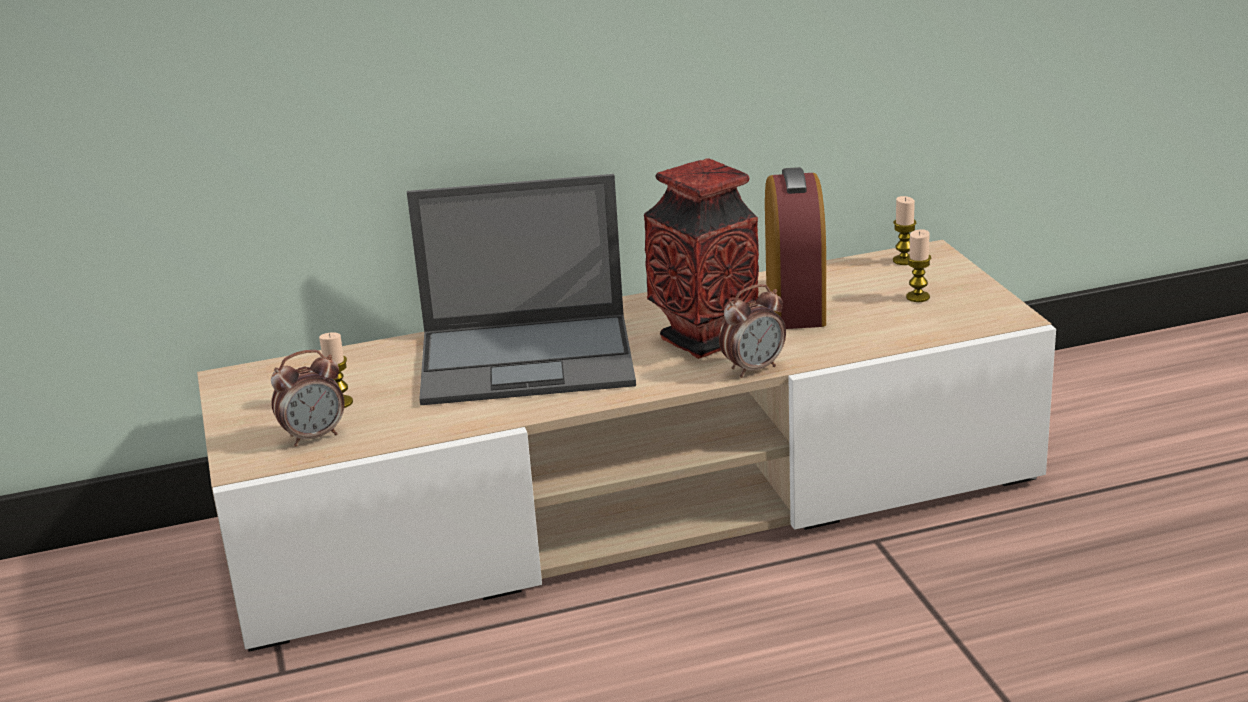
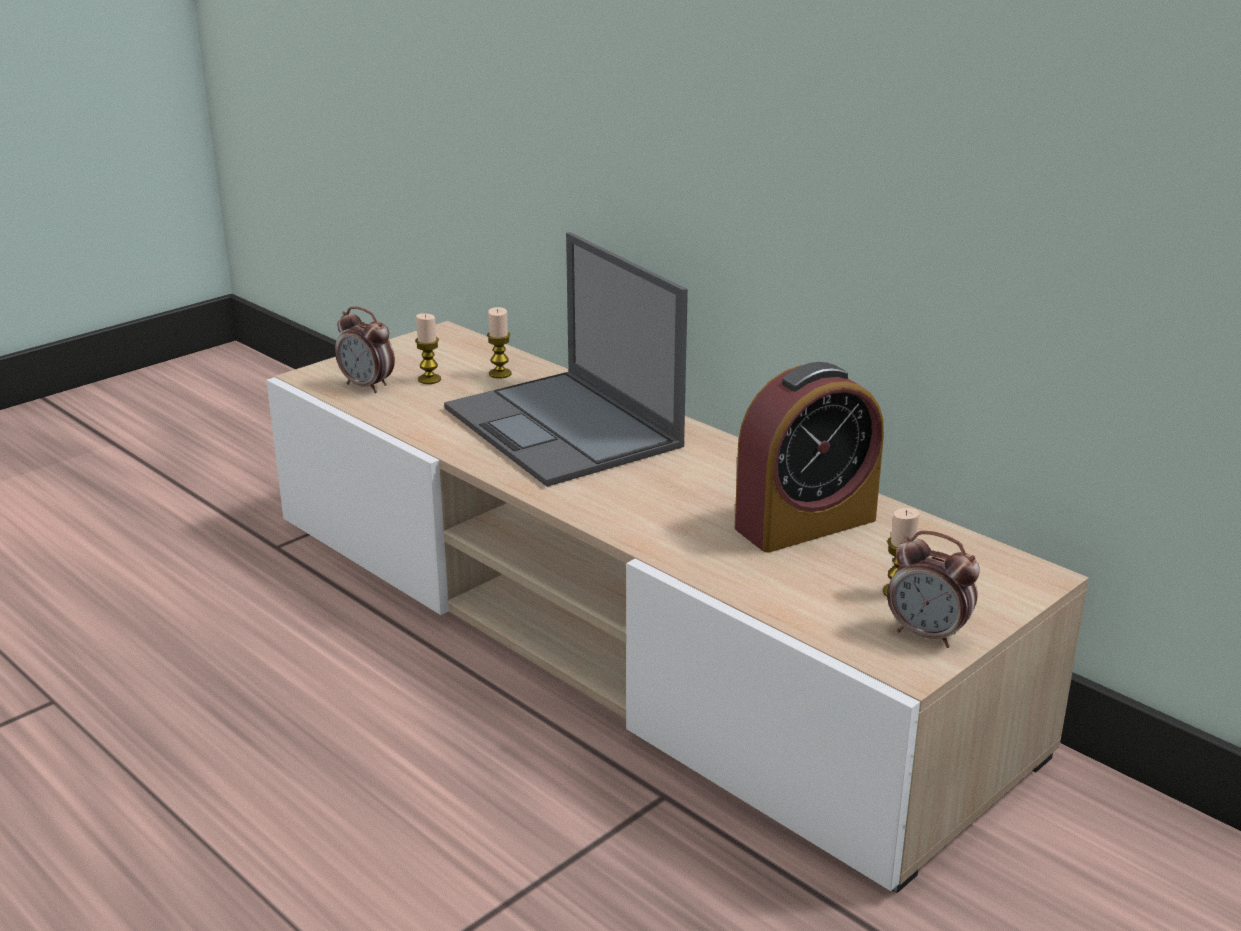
camera: 60 degrees right, 0 degrees up
(704, 340) = (673, 496): vase -> none
(753, 369) = (630, 535): alarm clock -> alarm clock (928, 635)
(904, 260) = (991, 563): candle -> candle (500, 374)

